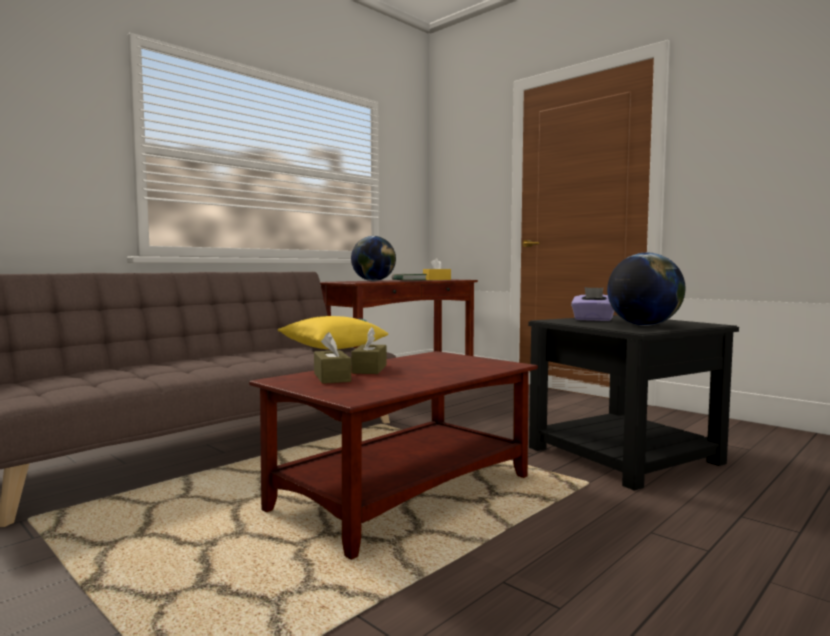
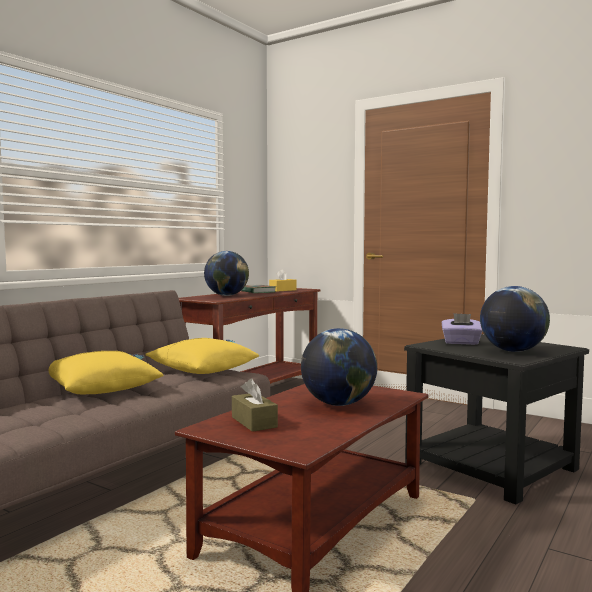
camera: 10 degrees left, 0 degrees up
(222, 356) = (101, 389): none -> yellow pillow
(369, 369) = (280, 408): brown tissue box -> none
(432, 368) = (338, 404): none -> globe

